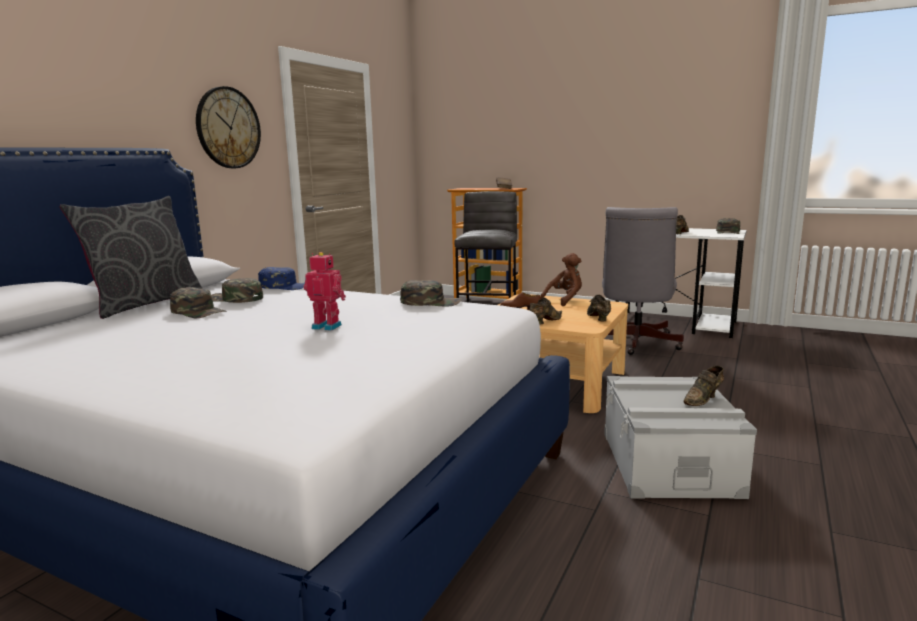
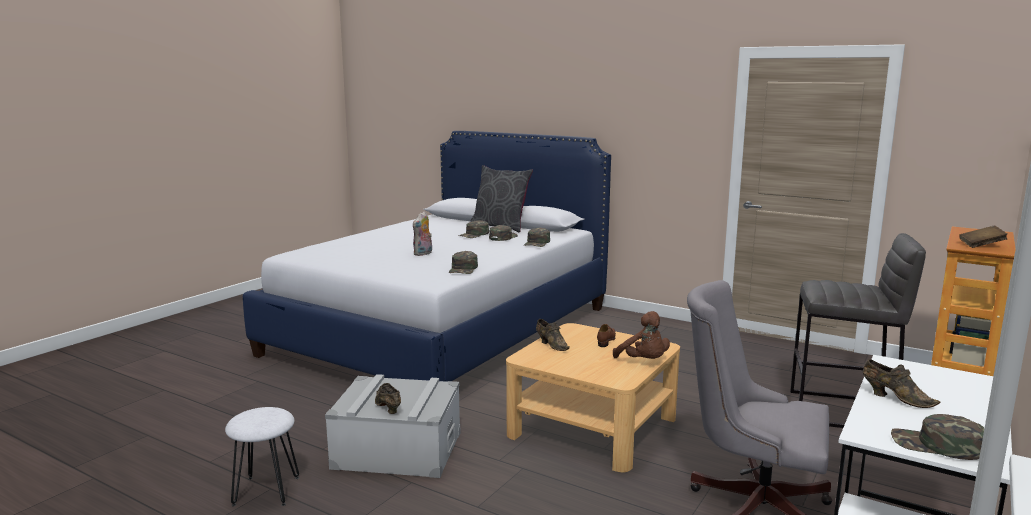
camera: 95 degrees right, 0 degrees up
(228, 128) = (663, 123): wall clock -> none
(285, 286) = (537, 243): blue cap -> green cap
(327, 326) = (423, 254): toy robot -> plush toy
(598, 318) = (558, 366): brown shoe -> none
(840, 533) = (265, 491): none -> white stool

